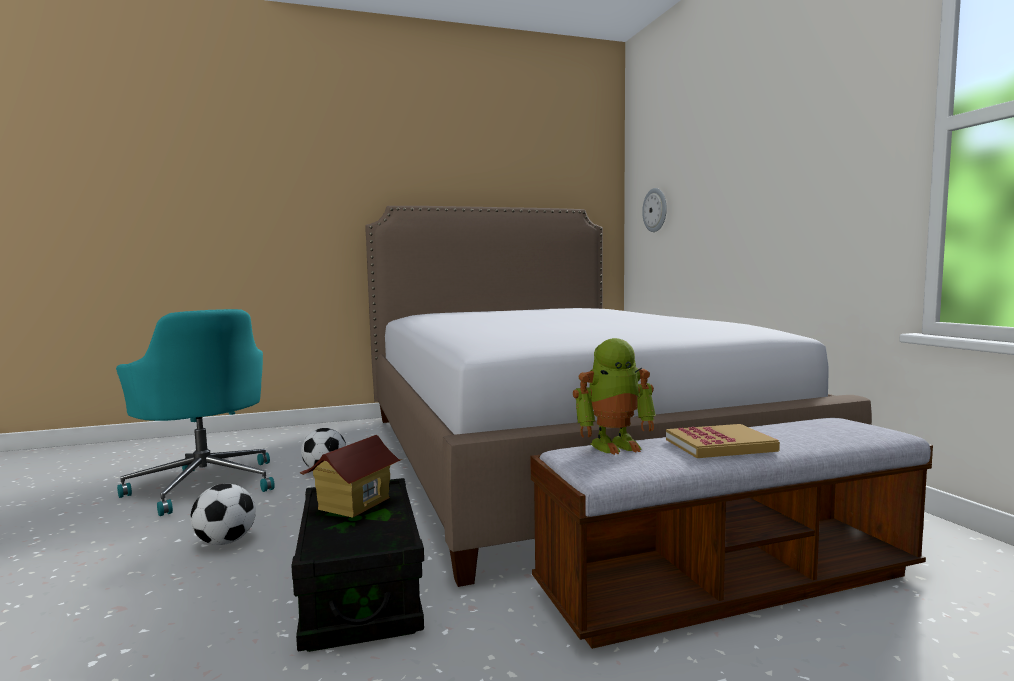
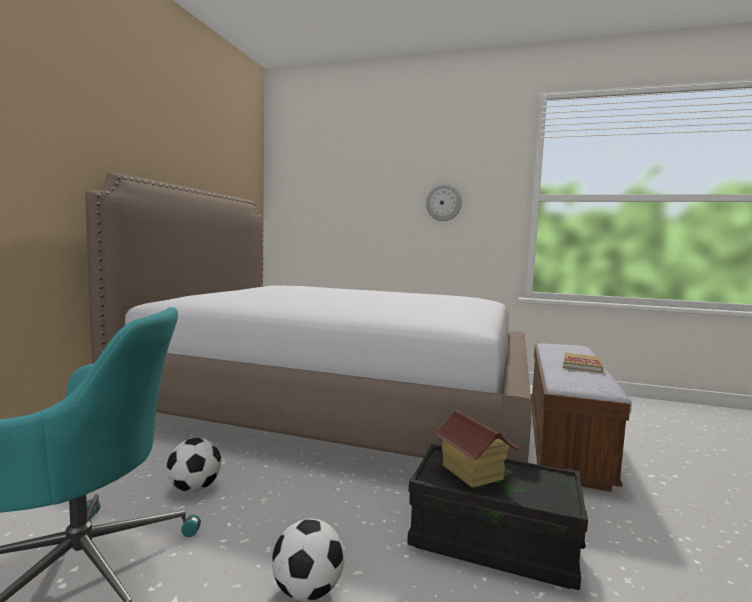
camera: 55 degrees left, 0 degrees up
(614, 445) = (564, 375): toy robot -> none
(655, 210) = (307, 209): wall clock -> wall clock (444, 203)

